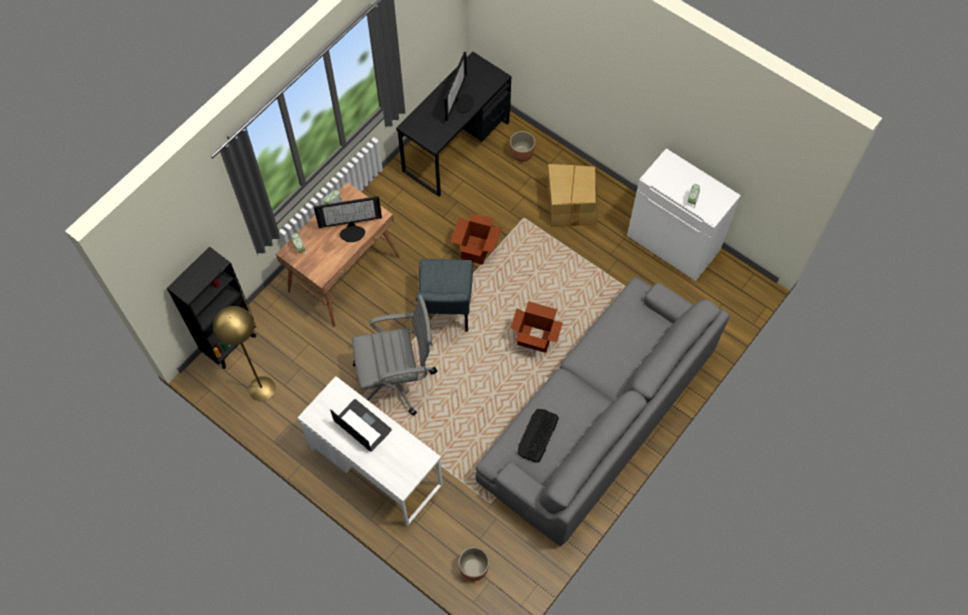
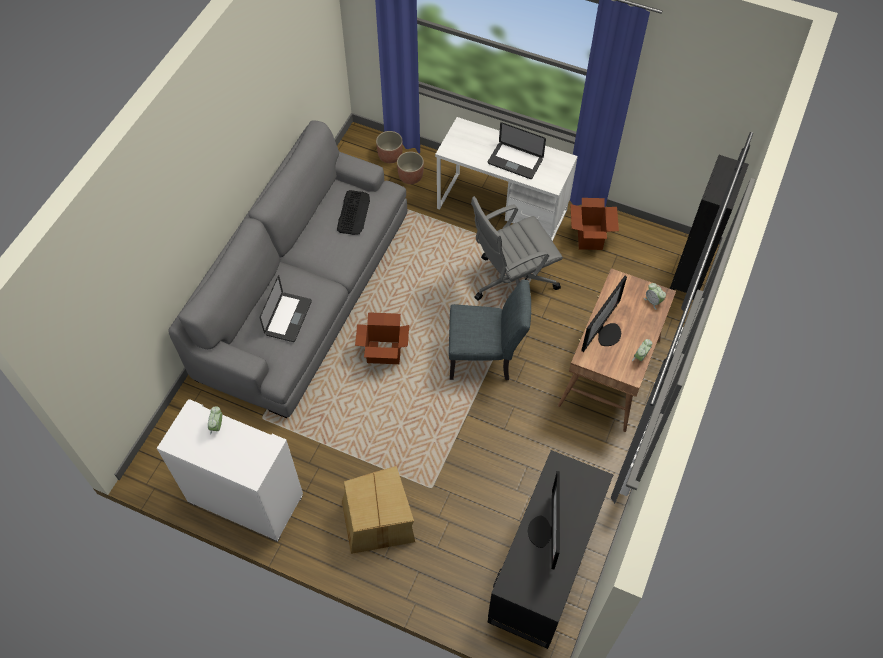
camera: 165 degrees right, 5 degrees down
(262, 388) = (636, 247): yellow floor lamp -> none
(352, 231) = (606, 333): monitor -> monitor turned 150 degrees clockwise
(446, 312) = (485, 358): grey chair -> grey chair turned 105 degrees clockwise
(476, 250) = (475, 435): cardboard box -> cardboard box (590, 237)
(521, 154) = (457, 577): planter -> planter (411, 176)
(620, 337) = (288, 318): none -> laptop

